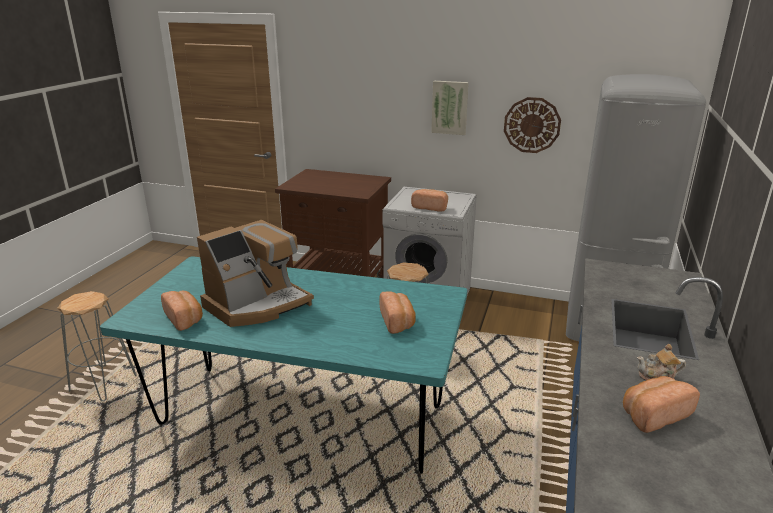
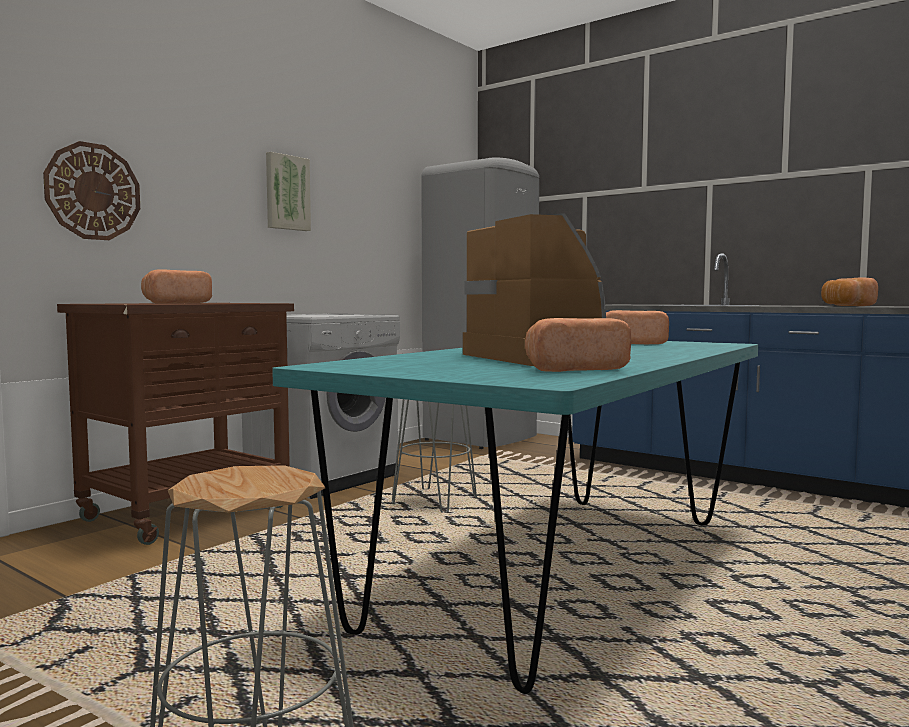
camera: 70 degrees left, 20 degrees down
(430, 207) = (346, 315): bread -> bread (175, 303)
(532, 125) = (368, 219): wall clock -> wall clock (93, 191)
(657, 377) = (791, 305): teapot -> none

